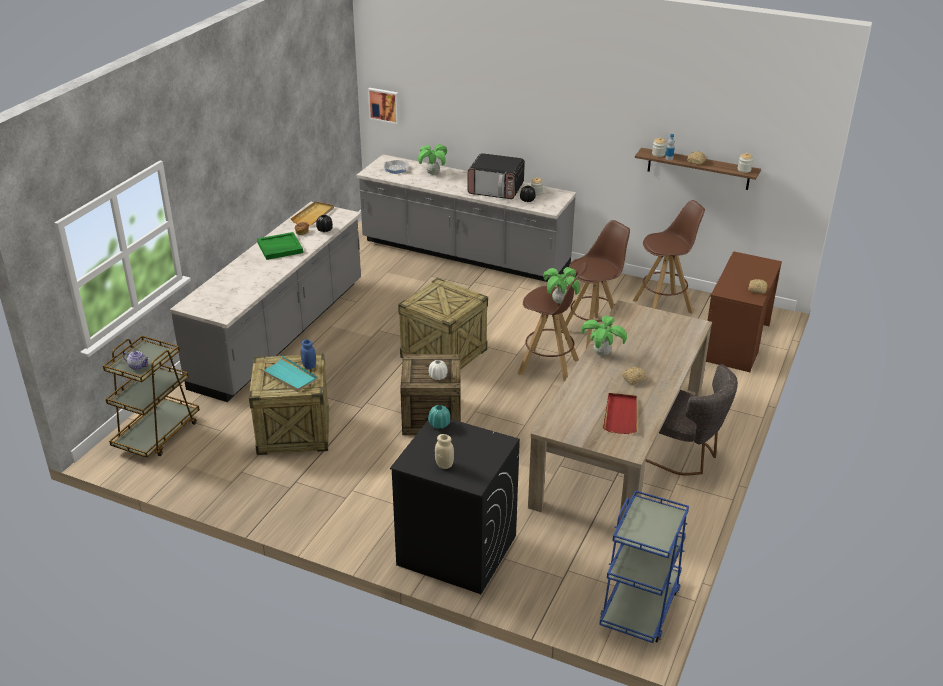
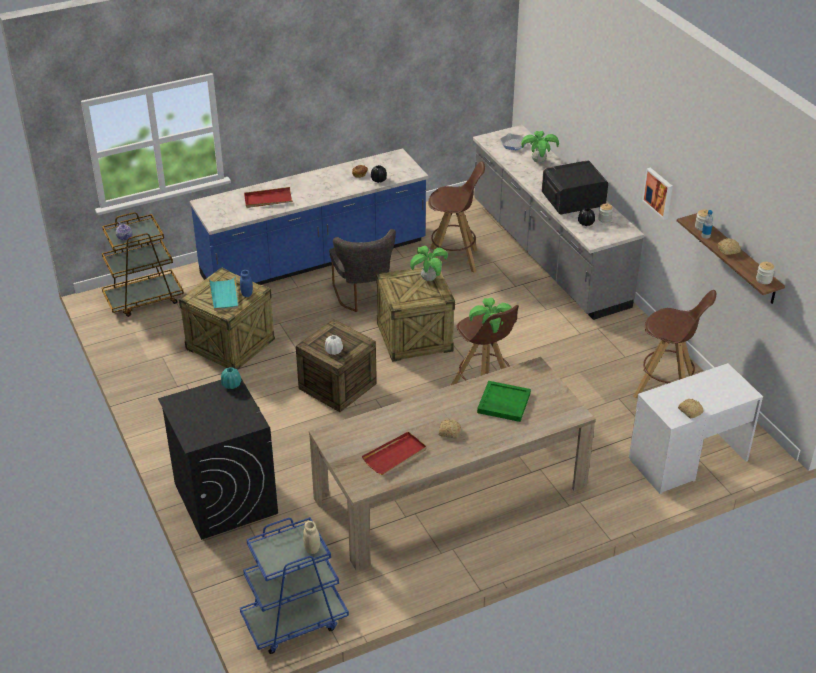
camera: 40 degrees right, 5 degrees up
(247, 279) = (268, 199): none -> red tray
(280, 248) = (325, 182): green tray -> green tray (503, 403)
(281, 334) = (314, 259): grey counter -> blue counter
(313, 215) = (387, 162): beige tray -> none
(384, 105) = (530, 76): picture -> picture (659, 192)
(444, 465) = (193, 417): beige jar -> beige jar (312, 549)
(496, 189) = (572, 201): microwave -> microwave turned 105 degrees clockwise
(593, 332) = (565, 381): brown stool -> brown stool (453, 260)
(602, 354) = (456, 397): potted plant -> potted plant (428, 279)
(684, 456) = (492, 531): grey chair -> grey chair (363, 296)
(736, 342) = (688, 459): brown desk -> white desk

